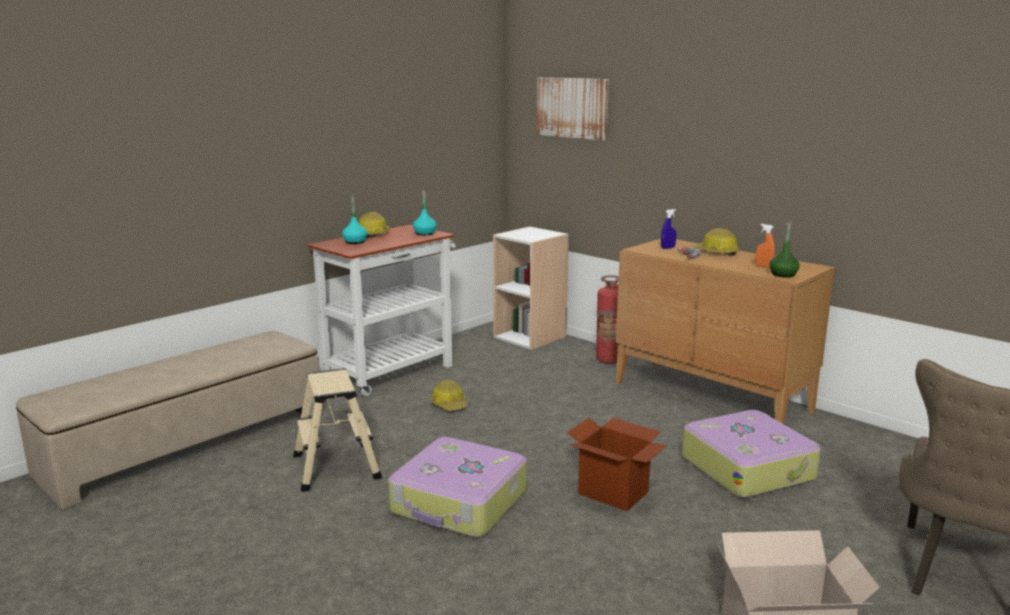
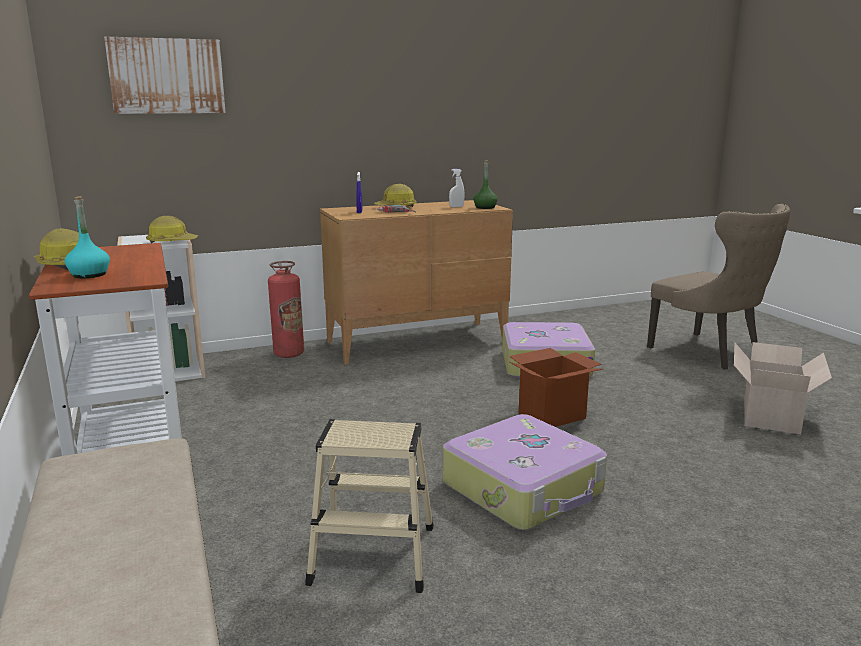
camera: 65 degrees left, 0 degrees up
(424, 233) = (125, 249): turquoise bottle -> none
(449, 404) = (285, 447): hard hat -> hard hat (171, 242)
(763, 266) = (456, 207): orange spray bottle -> white spray bottle

